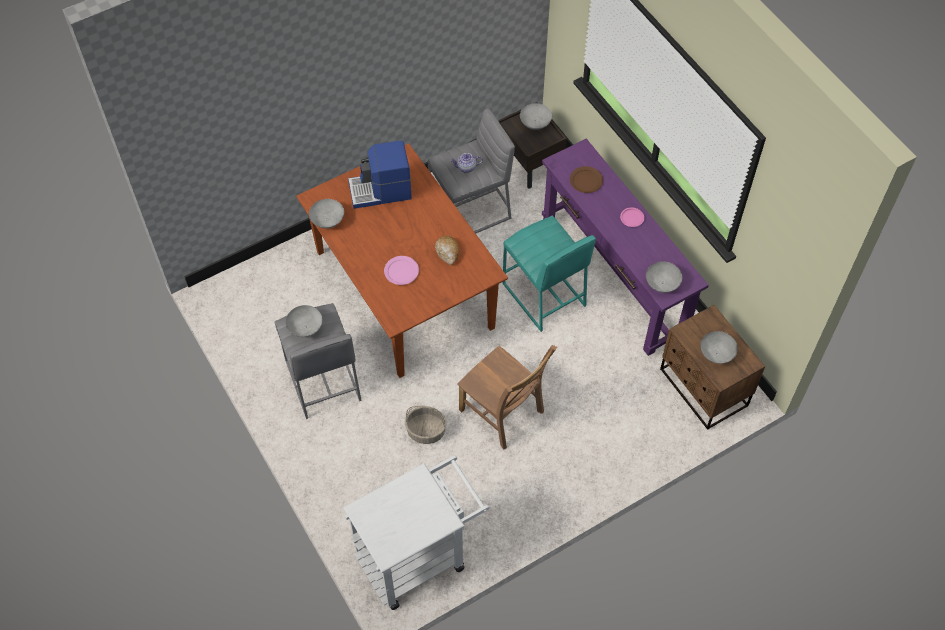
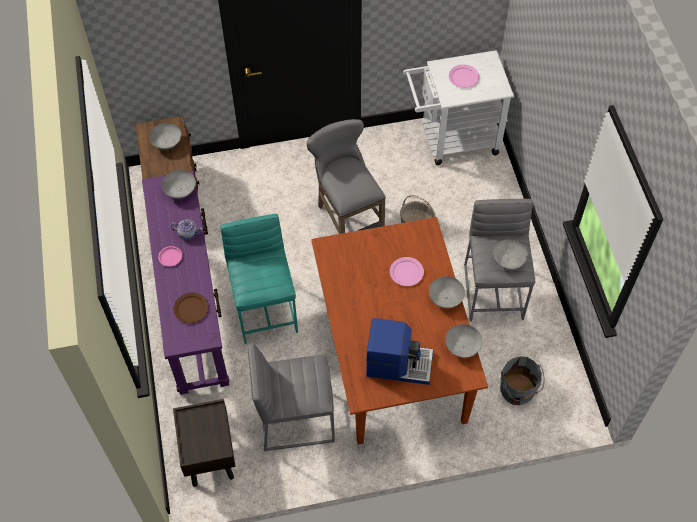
camera: 160 degrees left, 0 degrees up
(276, 292) = (518, 391): none -> grey bucket
(411, 514) = (463, 77): none -> pink plate
(448, 252) = (356, 278): bread -> none
(466, 167) = (298, 379): teapot -> teapot (188, 233)
(503, 413) = (347, 218): brown chair -> grey stool
(534, 123) = (195, 441): grey bowl -> grey bowl (446, 298)

